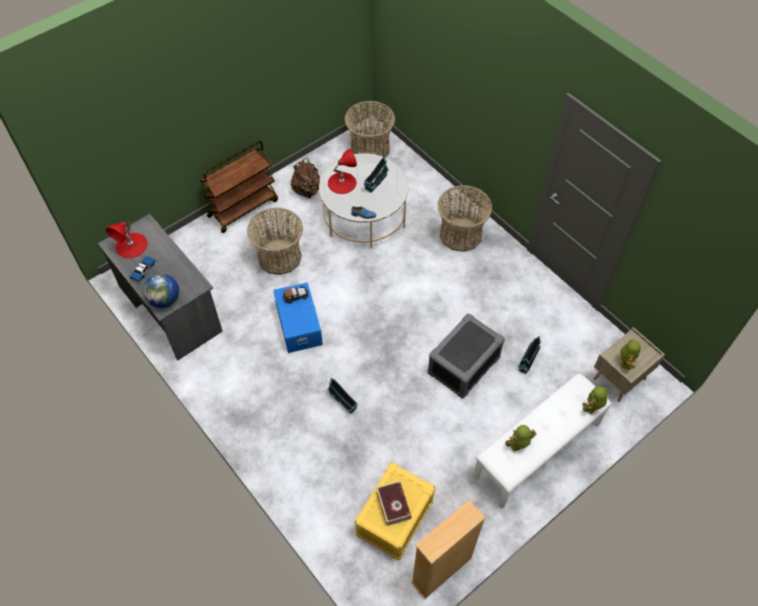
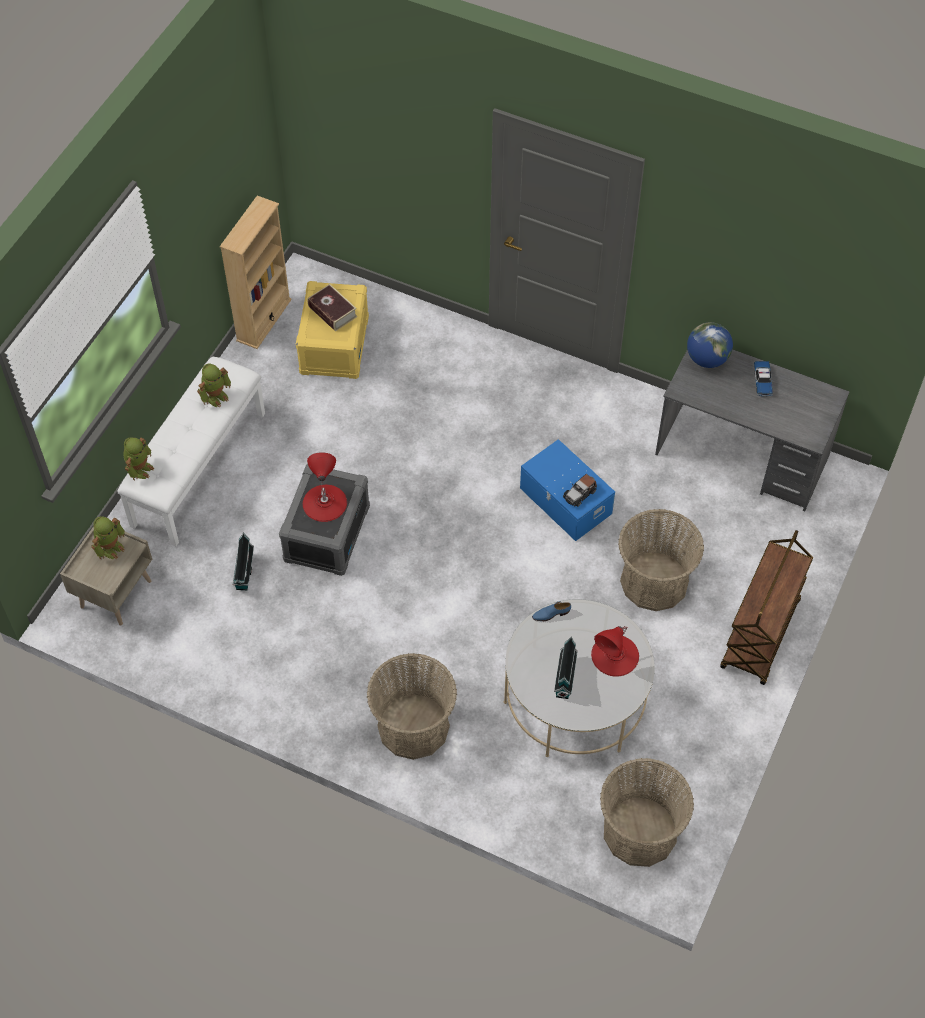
camera: 155 degrees right, 0 degrees up
(131, 245) = (805, 405): red table lamp -> red table lamp (324, 502)
(307, 190) = (688, 705): brown backpack -> none
(344, 401) = (454, 434): toy house -> none
(625, 361) = (110, 548): toy robot -> toy robot turned 135 degrees counterclockwise

